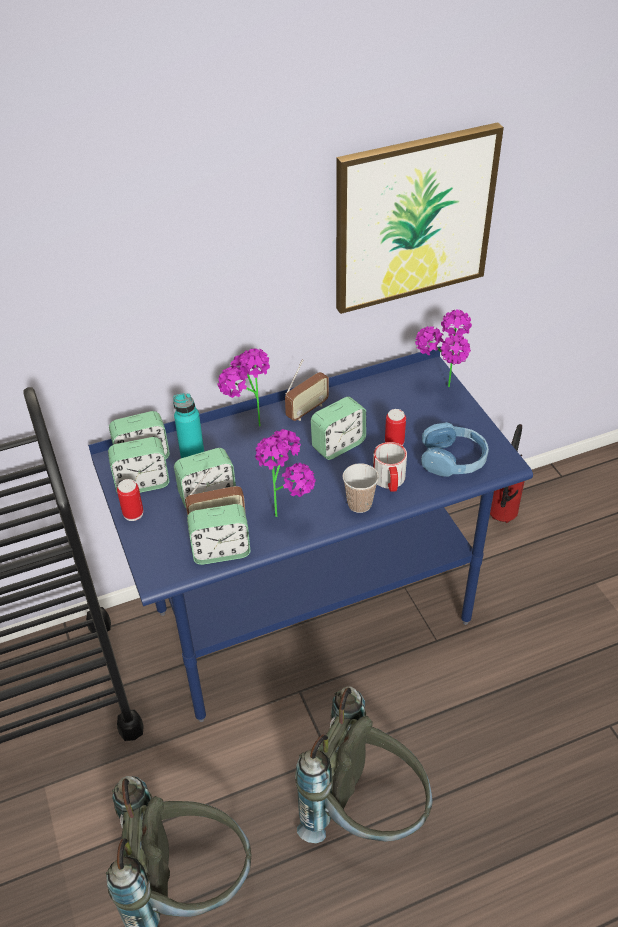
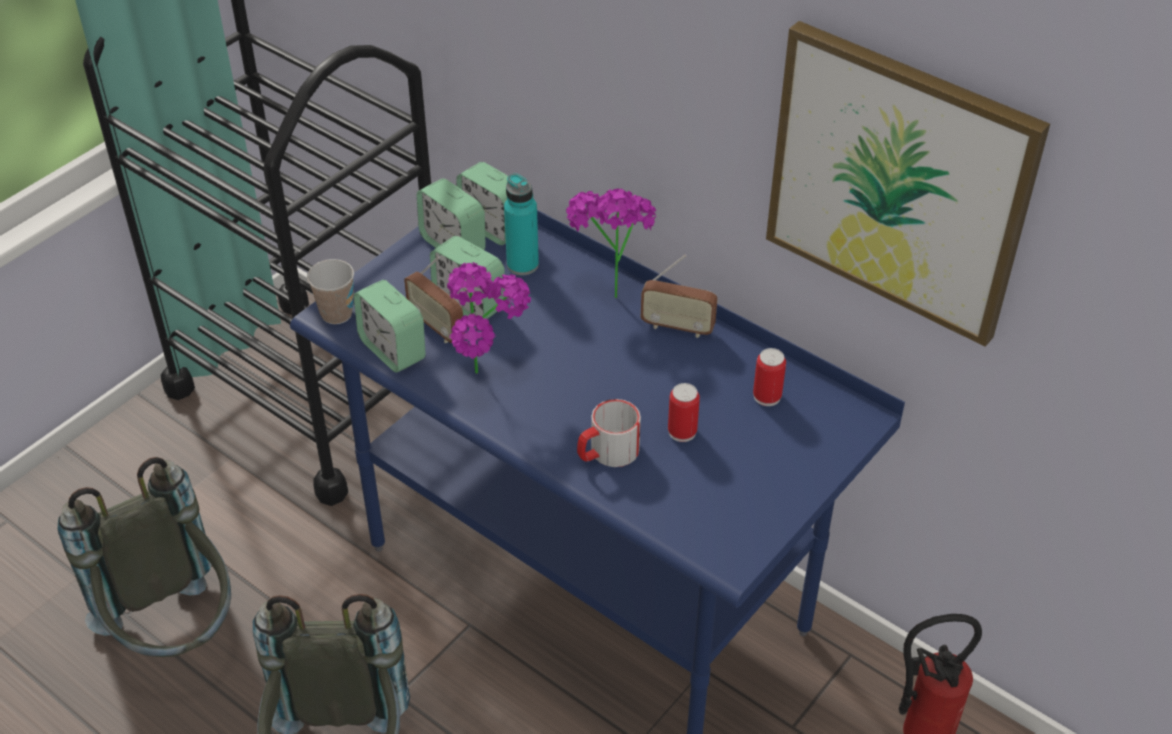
camera: 60 degrees right, 0 degrees up
(133, 513) = (404, 258): can -> can (767, 396)
(338, 445) = (636, 380): alarm clock -> none
(359, 504) = (546, 439): cup -> cup (336, 314)
(441, 392) = (822, 444): potted plant -> none
(453, 459) = (695, 502): blue headphones -> none

